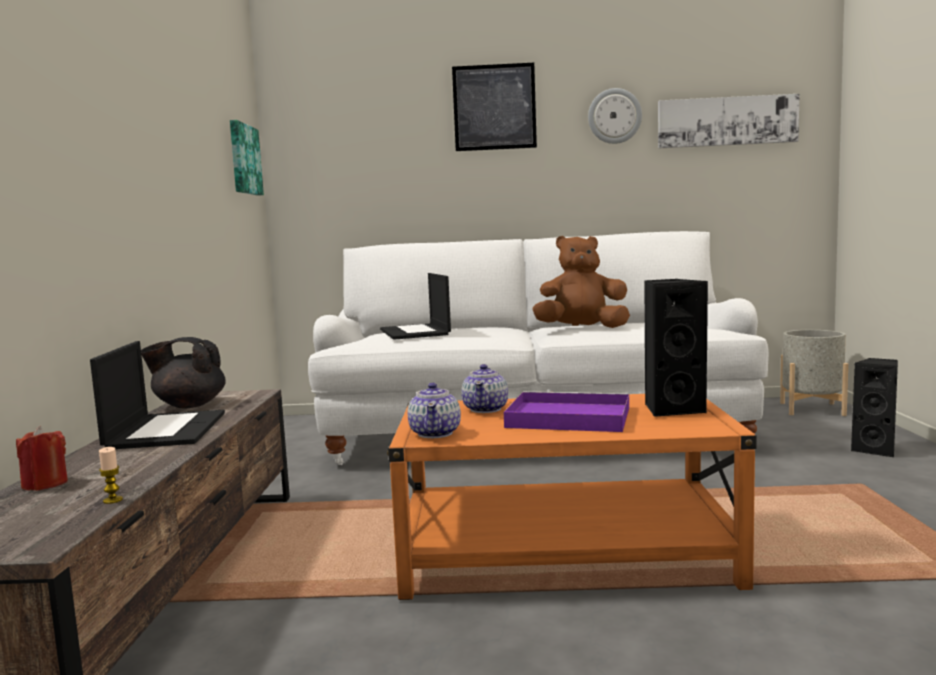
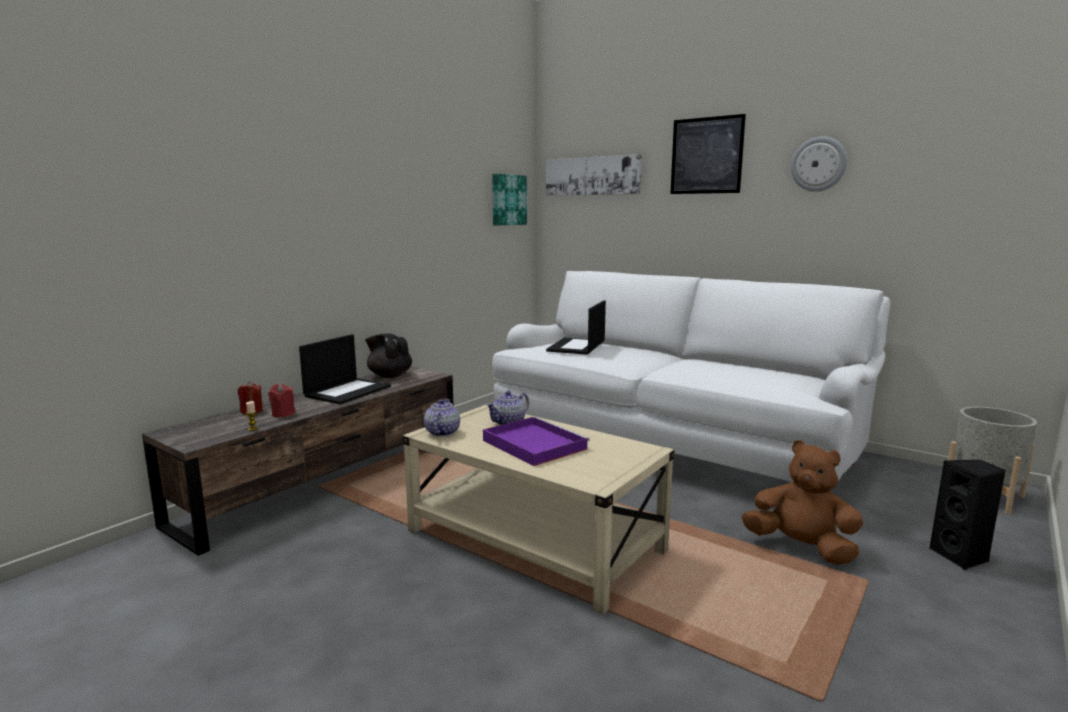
camera: 35 degrees right, 5 degrees up
(121, 473) = (283, 414): none -> red candle
(435, 433) = (442, 432): teapot -> teapot turned 150 degrees clockwise
(564, 554) = (534, 541): orange coffee table -> beige coffee table
(581, 329) = (695, 368): brown plush toy -> brown plush toy (801, 548)
(671, 409) = (609, 459): black speaker -> none
(726, 121) = (947, 171): picture -> picture (592, 176)

